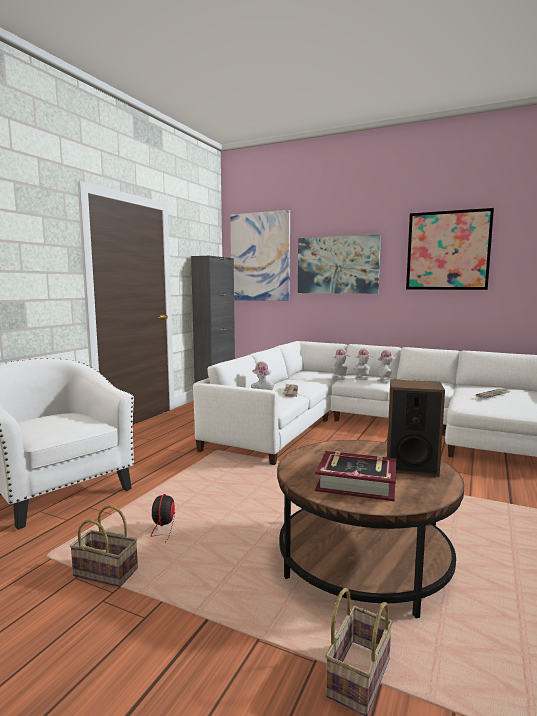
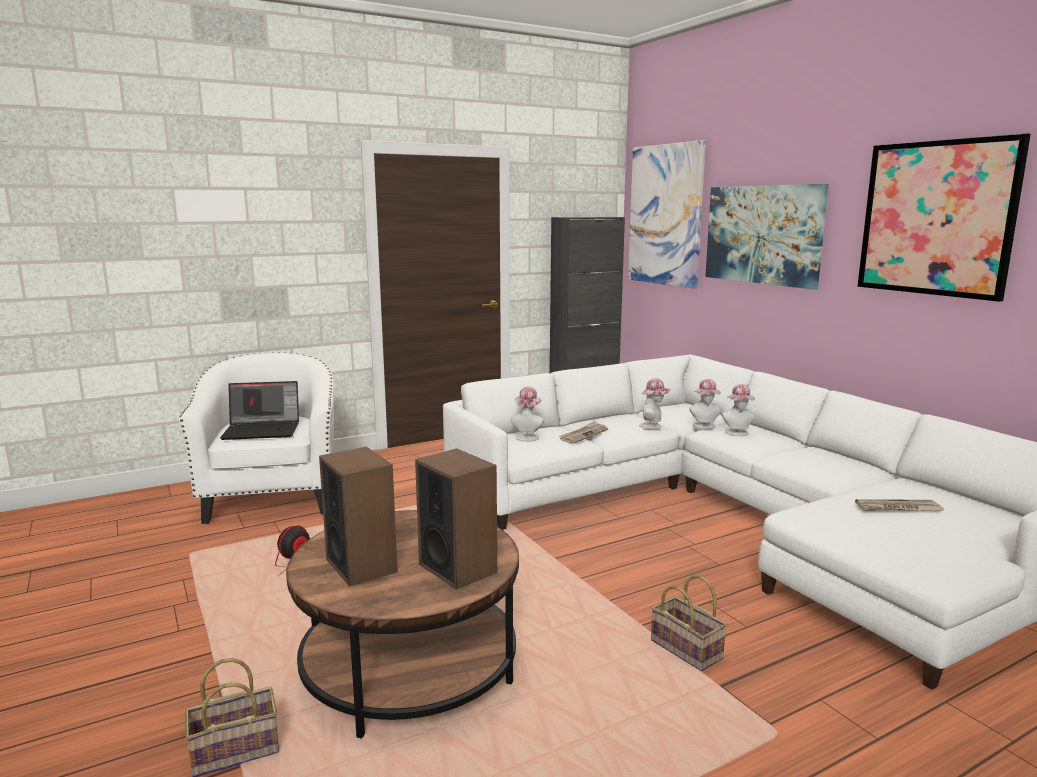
camera: 35 degrees right, 5 degrees up
(62, 426) = (263, 430): none -> laptop
(107, 572) = (207, 584): basket -> basket (688, 650)
(356, 483) = (361, 565): book -> speaker
(385, 380) = (767, 443): hat -> hat (653, 426)

